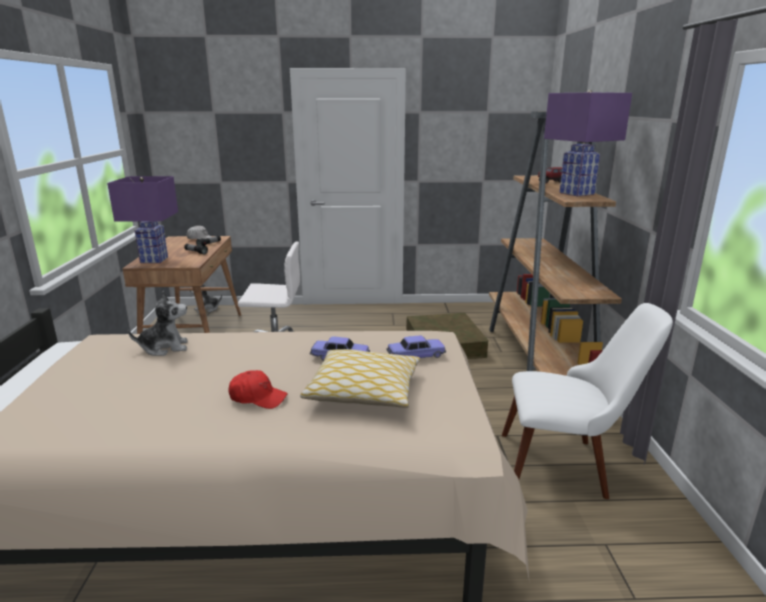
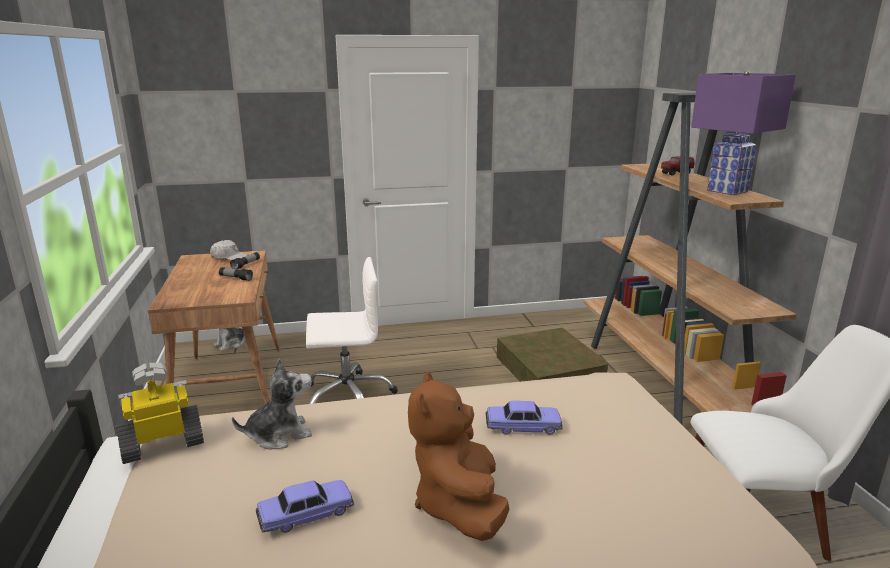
camera: 10 degrees left, 0 degrees up
(86, 346) = (163, 444): none -> toy robot
(154, 260) = (185, 294): purple table lamp -> none
(258, 397) = (459, 505): red cap -> brown plush toy
(364, 391) = (588, 477): pillow -> none
(416, 356) = (613, 415): toy car -> toy car (306, 514)

